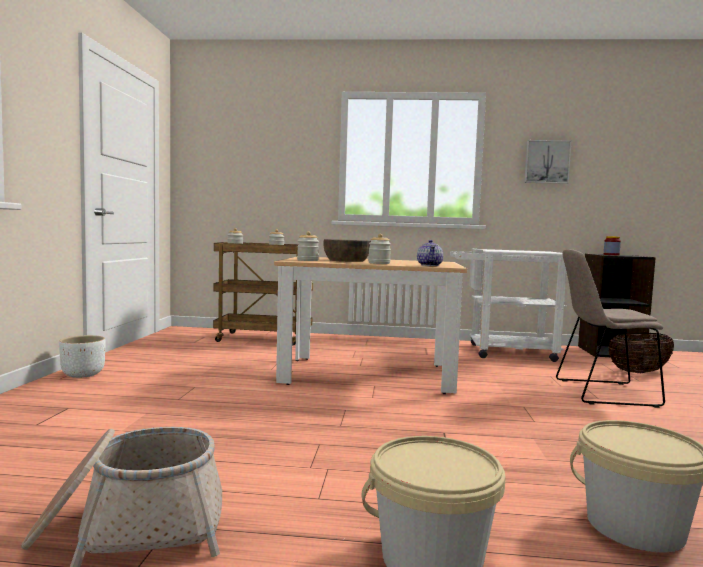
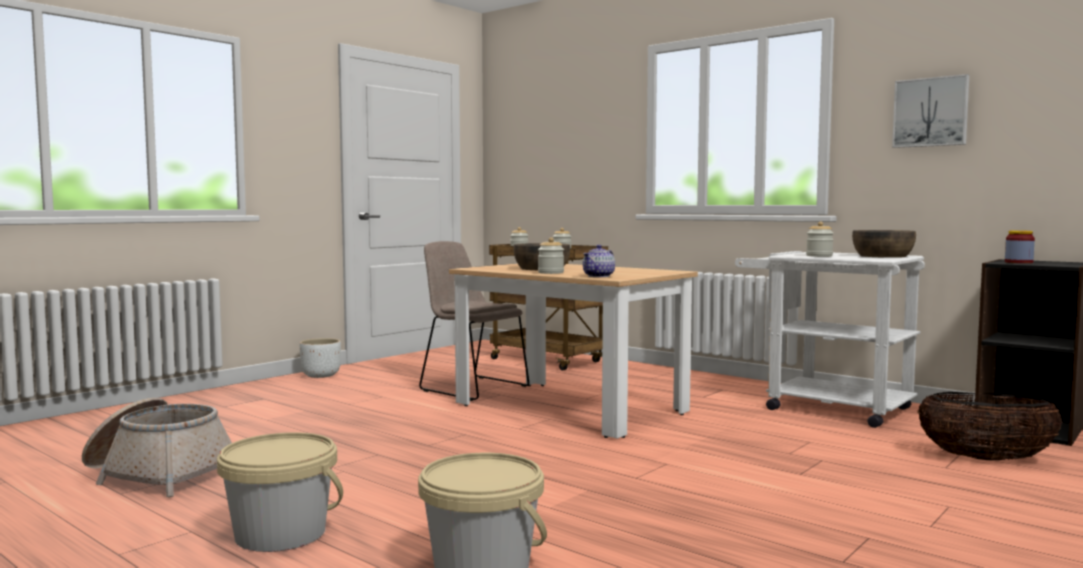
camera: 35 degrees right, 0 degrees up
(307, 260) = (492, 268): jar -> jar (819, 256)
(540, 251) = (883, 256): none -> brown bowl
(601, 393) = (827, 469): beige chair -> beige chair (472, 387)

